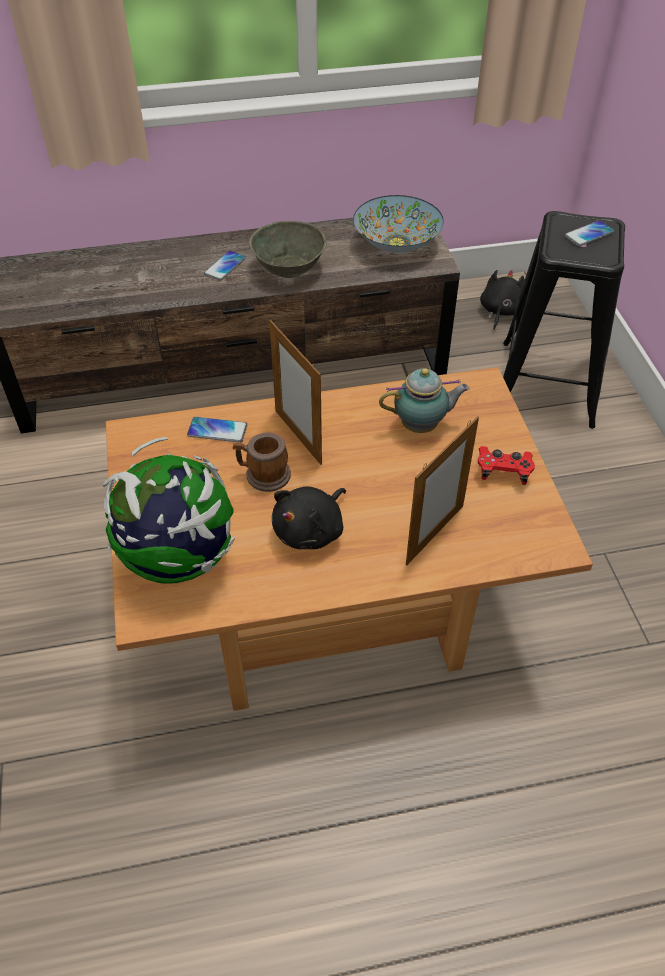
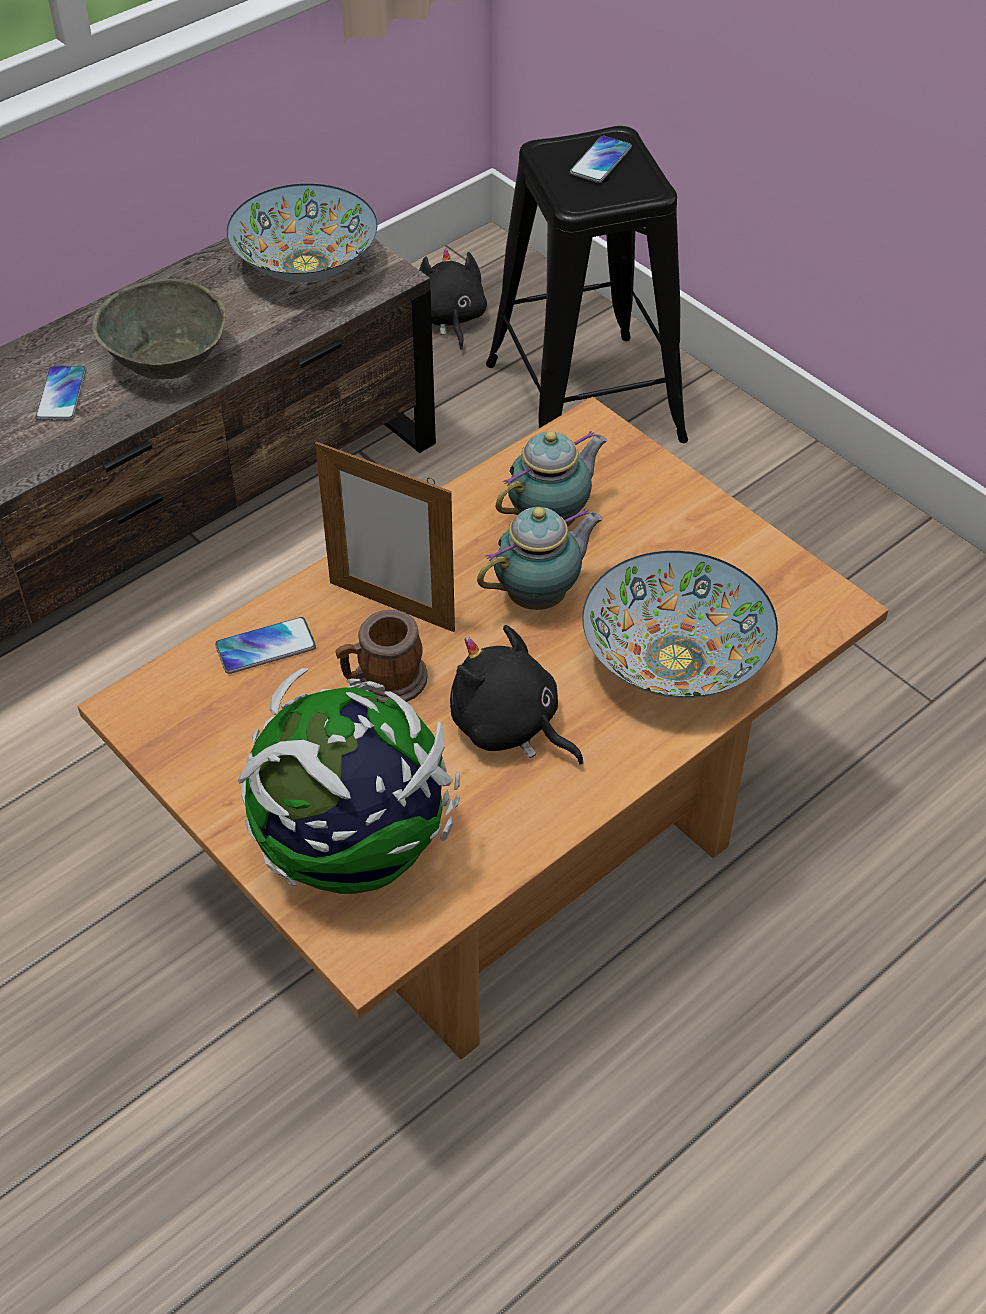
camera: 30 degrees left, 0 degrees up
(311, 530) = (509, 727): black plush toy -> black plush toy turned 120 degrees clockwise
(383, 465) = (540, 596): none -> teapot
(434, 534) = (674, 659): picture frame -> bowl
(503, 471) = (700, 537): red game controller -> none

